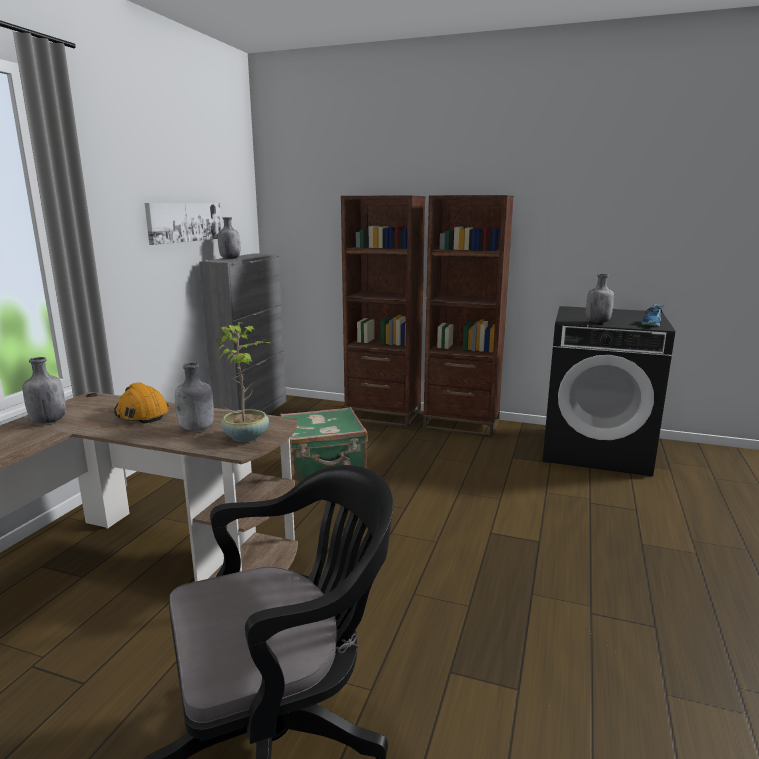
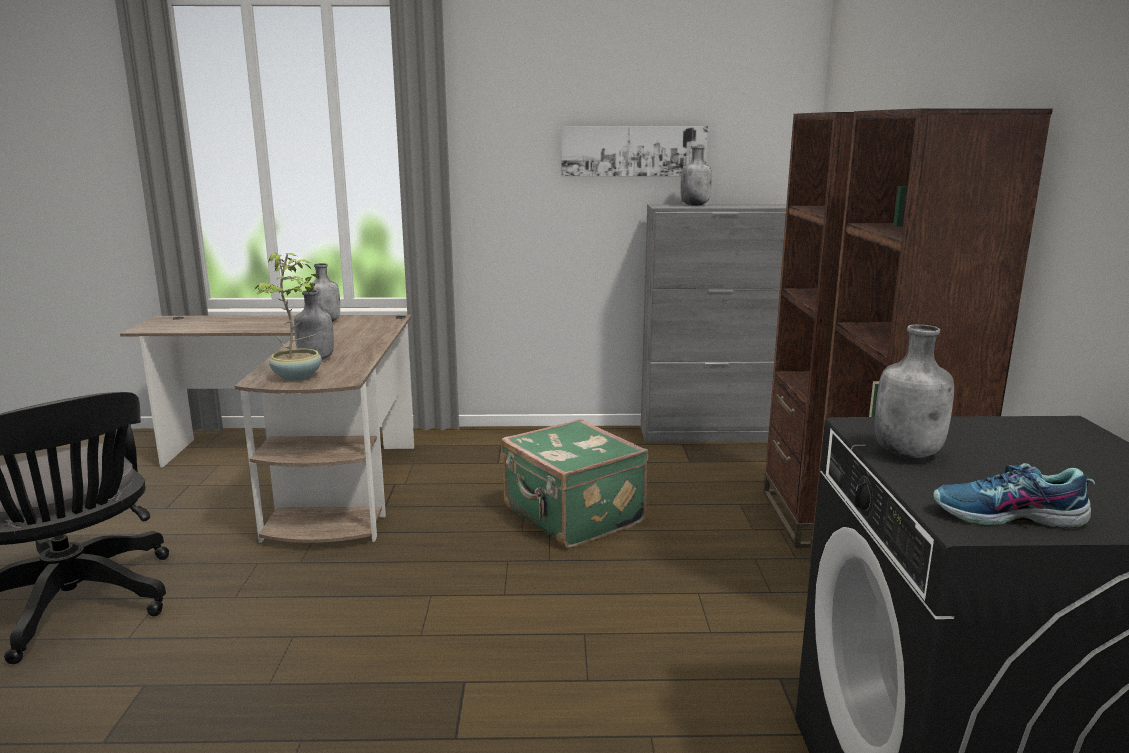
camera: 70 degrees right, 0 degrees up
(141, 414) = (353, 338): orange hard hat -> none

